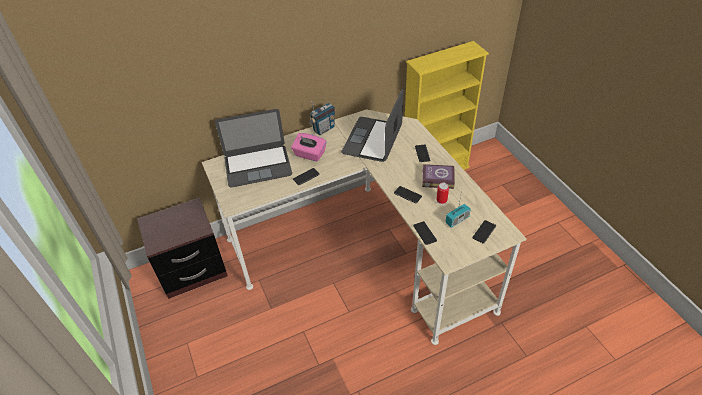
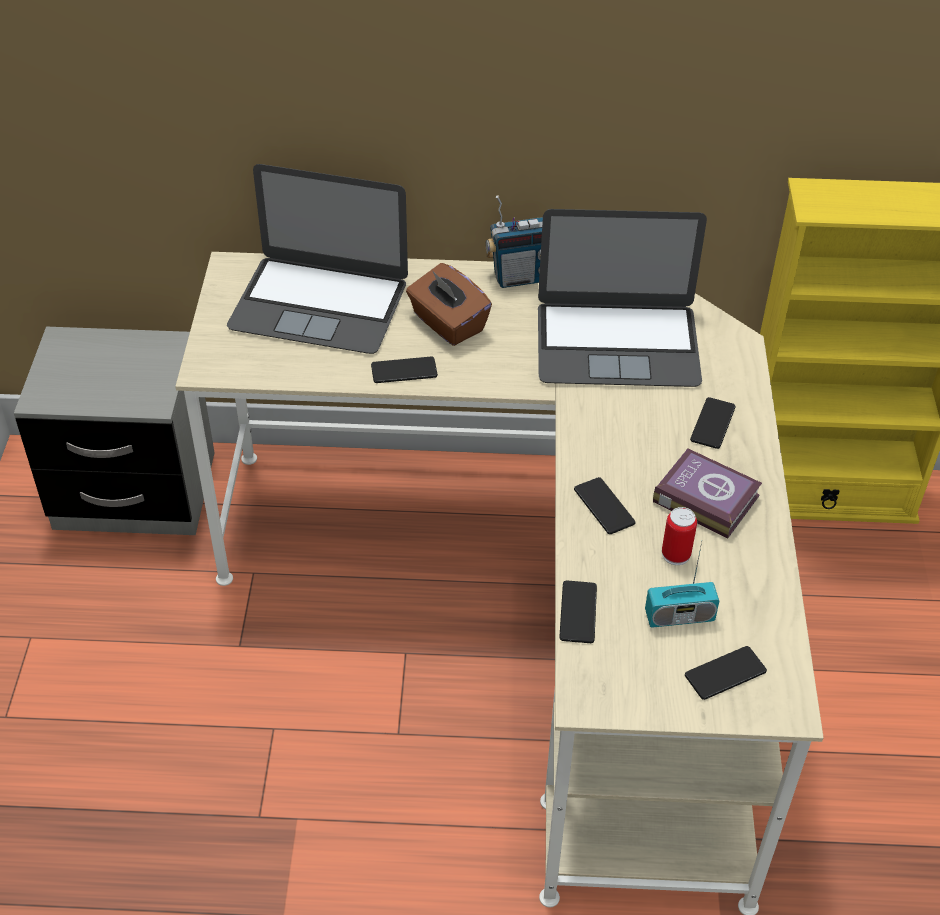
camera: 25 degrees right, 0 degrees up
(193, 270) = (135, 491): brown nightstand -> grey nightstand
(309, 154) = (447, 323): pink tissue box -> brown tissue box
(372, 139) = (617, 344): laptop -> laptop turned 135 degrees counterclockwise

